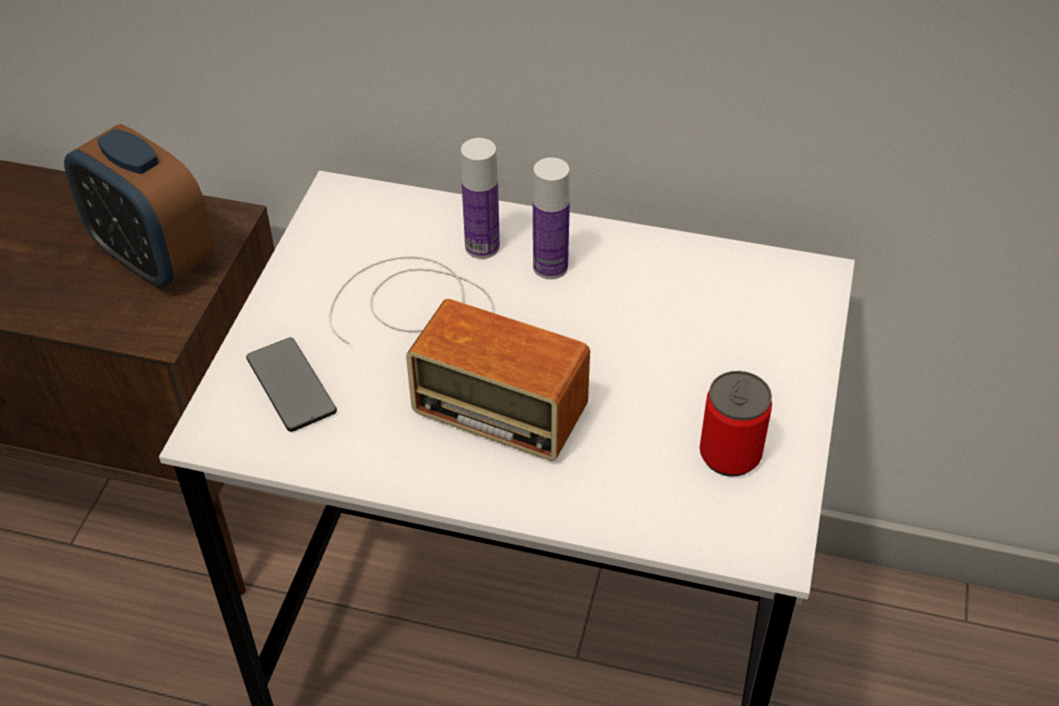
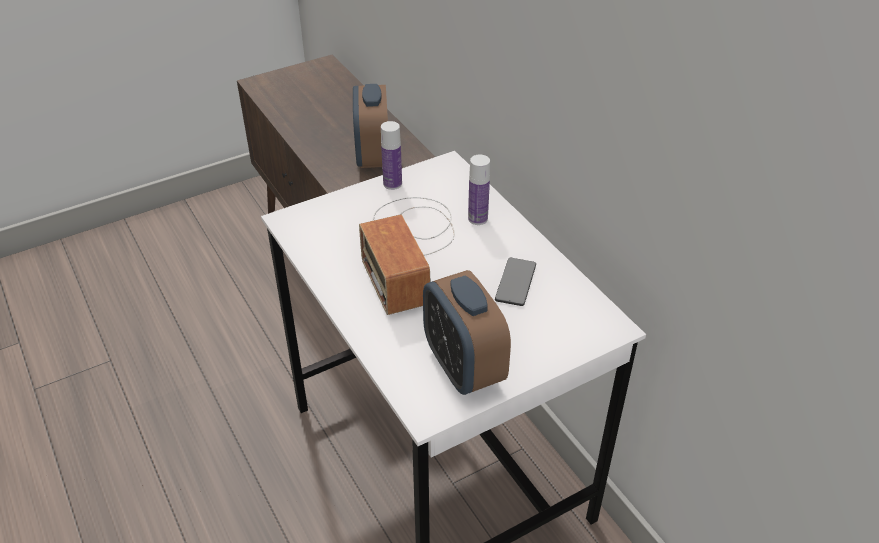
camera: 45 degrees right, 5 degrees down
(291, 385) = (334, 222): phone -> phone (515, 282)
(550, 267) = (495, 244): bottle -> bottle (392, 184)
(730, 454) = (463, 367): can -> alarm clock

